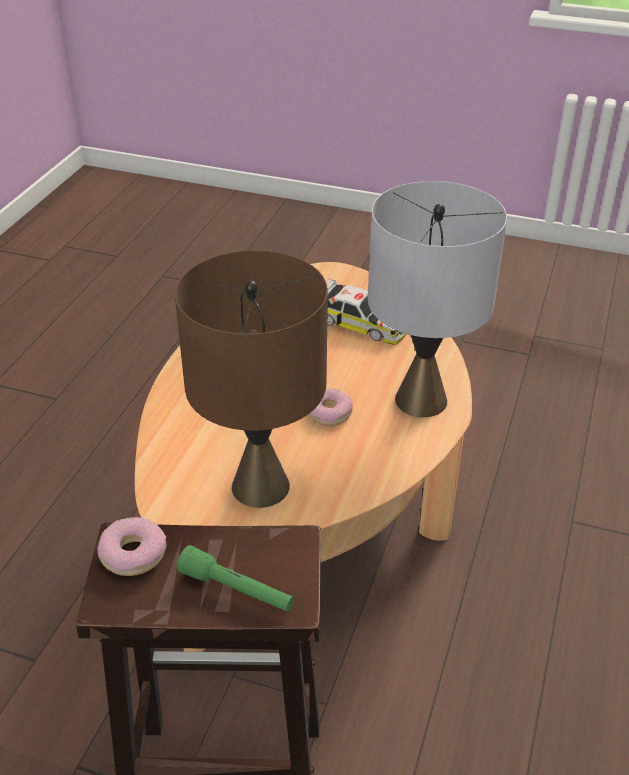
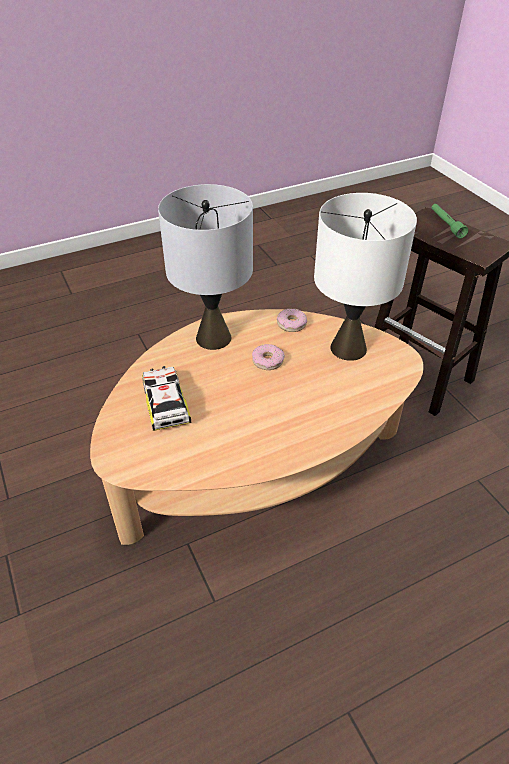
camera: 135 degrees left, 5 degrees up
(133, 553) = (479, 251): donut -> donut (291, 324)
(259, 486) = (349, 348): brown table lamp -> white table lamp

